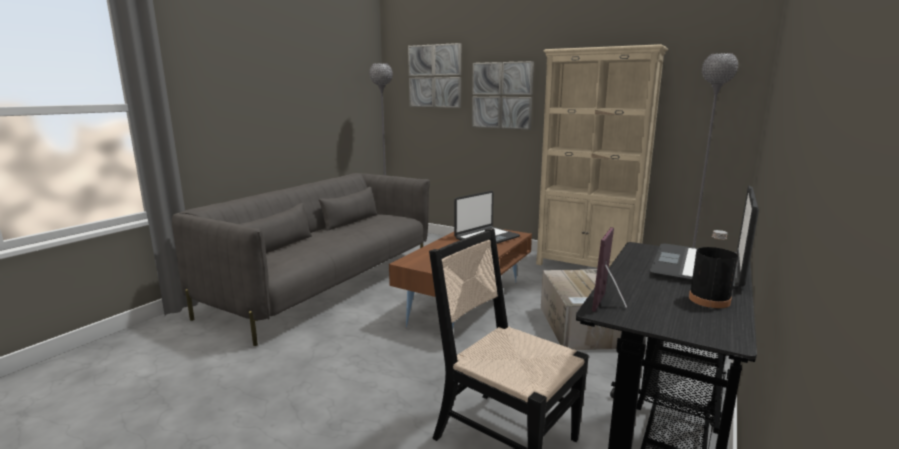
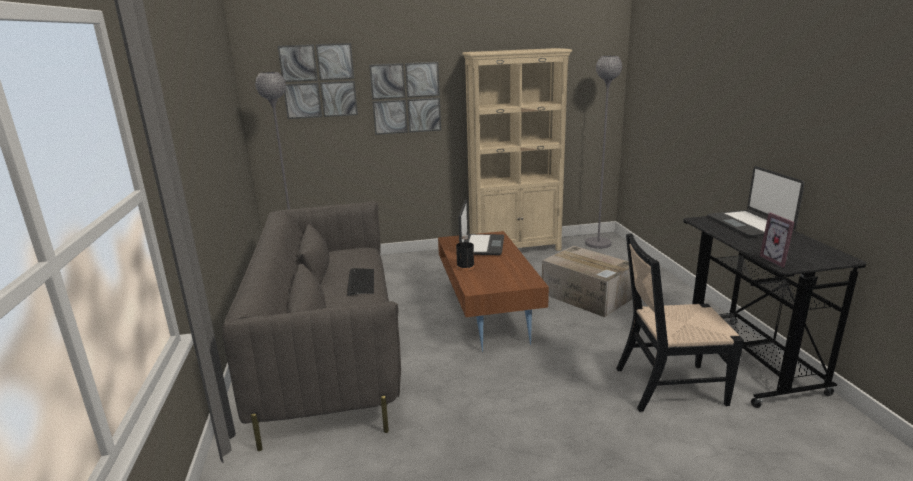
camera: 40 degrees left, 5 degrees up
(350, 234) = (360, 282): none -> keyboard
(709, 300) = (796, 242): black bottle -> black bottle (465, 267)

